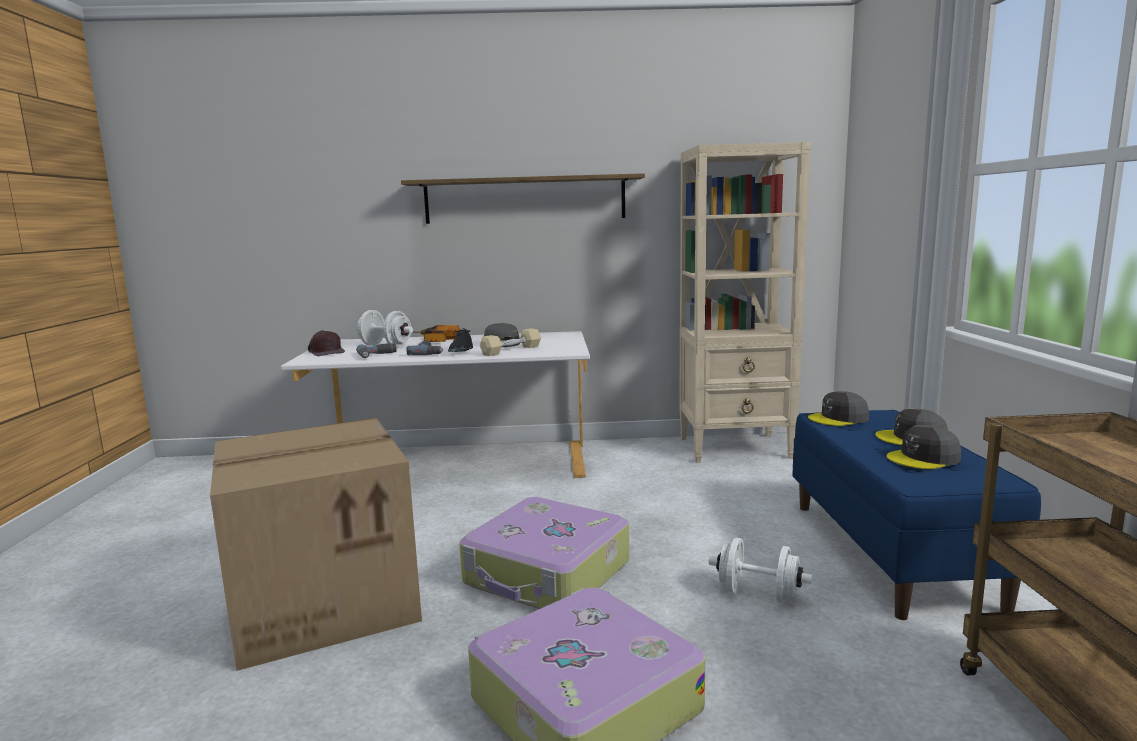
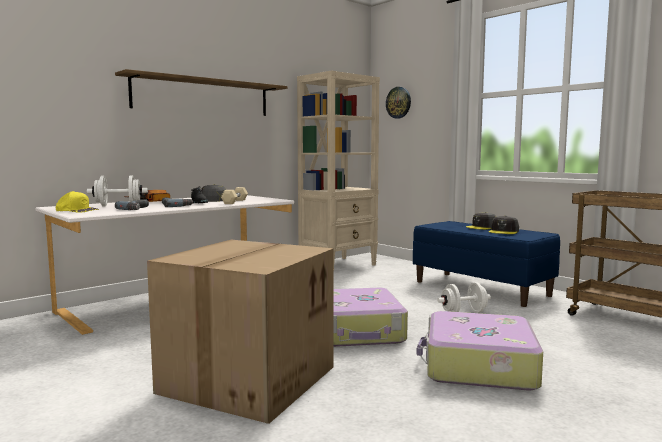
camera: 40 degrees left, 5 degrees down
(326, 352) = (76, 210): brown cap -> yellow cap
(838, 418) = (437, 225): grey cap -> none
(873, 179) = (398, 102): none -> wall clock

